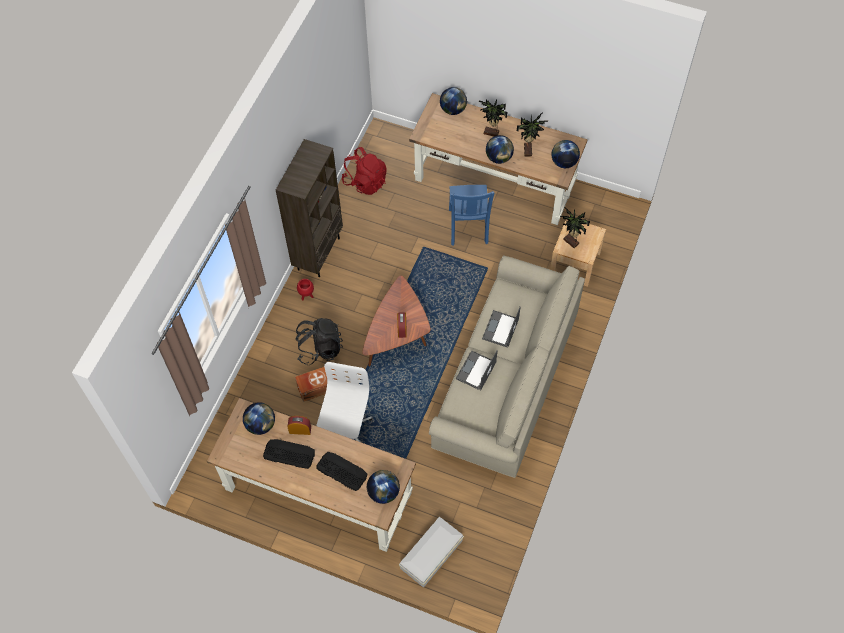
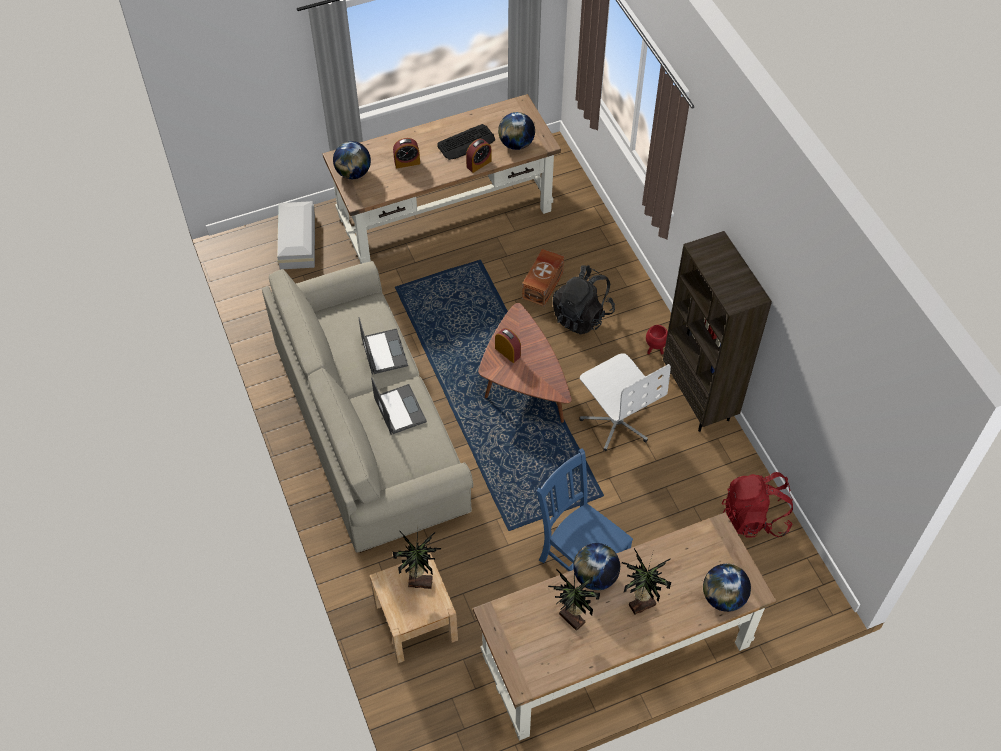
camera: 135 degrees right, 5 degrees down
(341, 471) = (407, 162): keyboard -> alarm clock
(345, 430) = (476, 271): white office chair -> white office chair (616, 421)
(564, 162) = (510, 640): globe -> none

